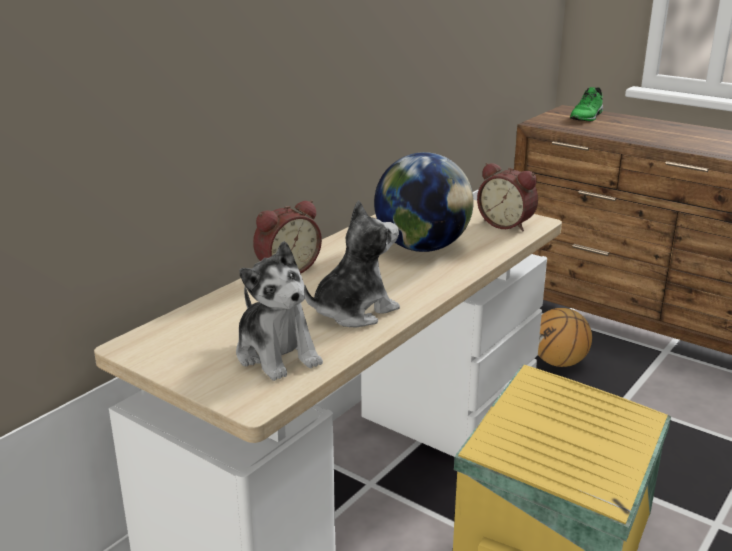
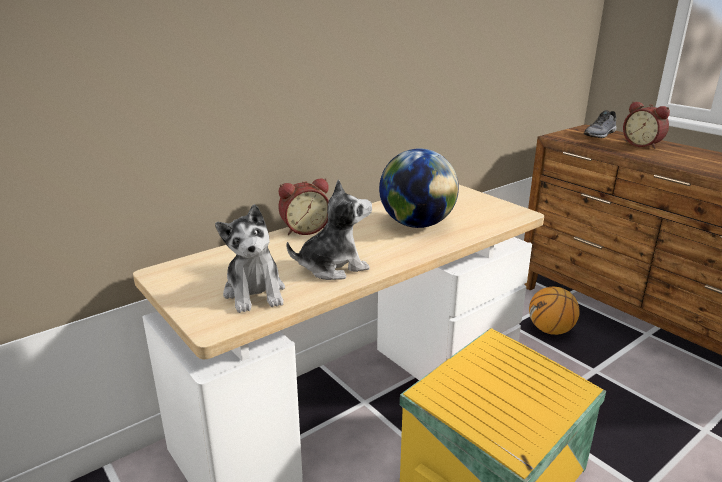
camera: 15 degrees right, 0 degrees up
(507, 224) = (496, 213): alarm clock -> alarm clock (643, 145)
(587, 117) = (600, 134): green shoe -> grey shoe

